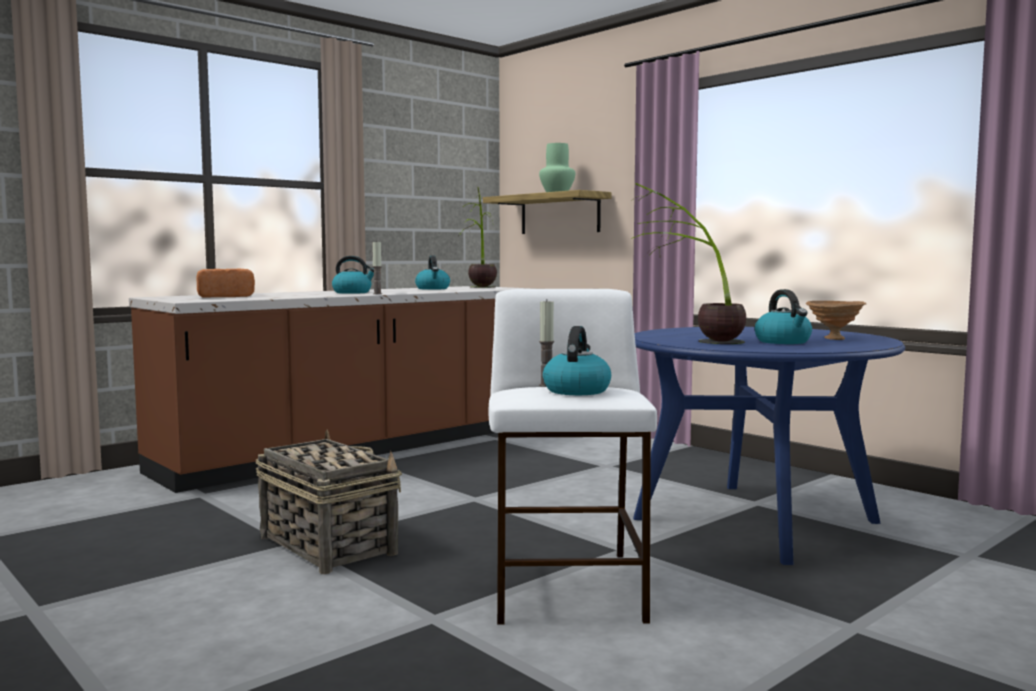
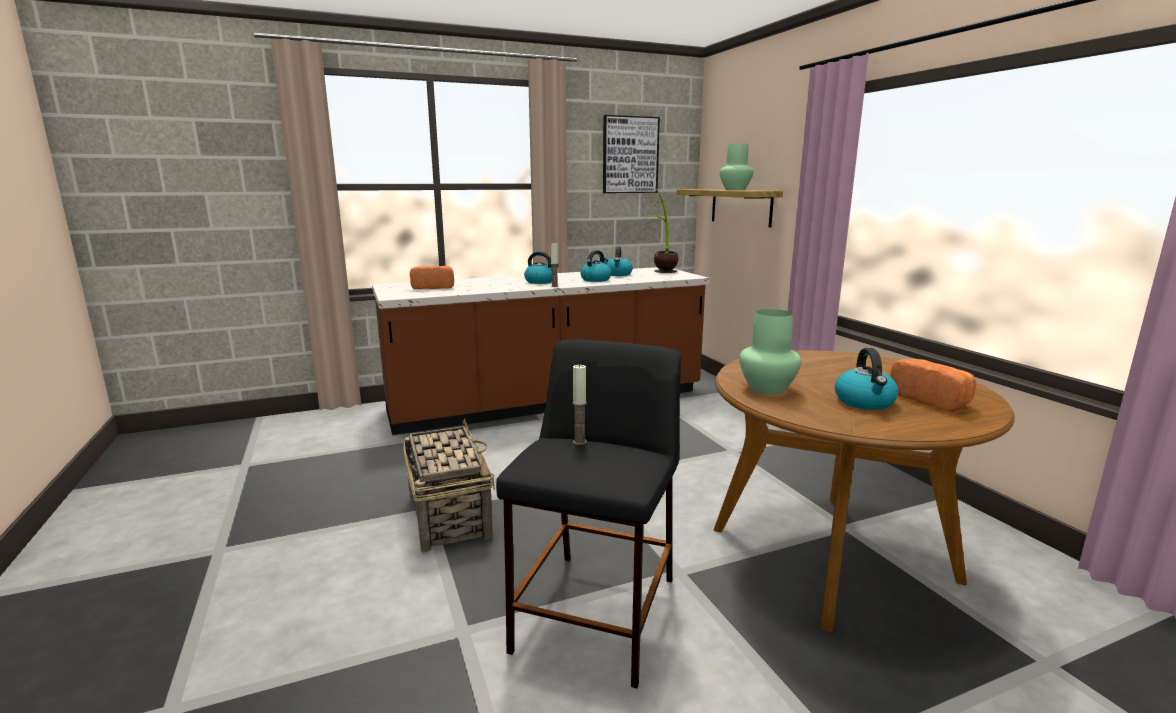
camera: 20 degrees right, 10 degrees up
(428, 157) = (630, 155): none -> picture
(567, 587) = (596, 615): white stool -> black stool
(576, 390) = (590, 461): kettle -> kettle (596, 279)
(692, 341) = (768, 389): potted plant -> green vase
(755, 520) = (831, 553): blue dining table -> brown dining table
(834, 339) = (932, 400): brown bowl -> bread

